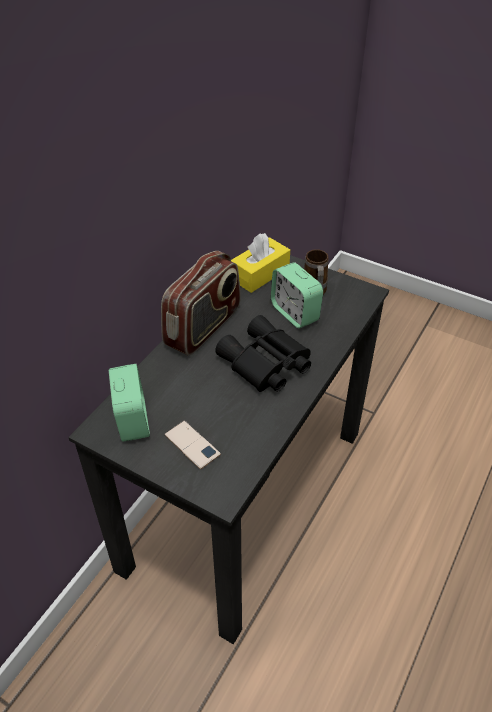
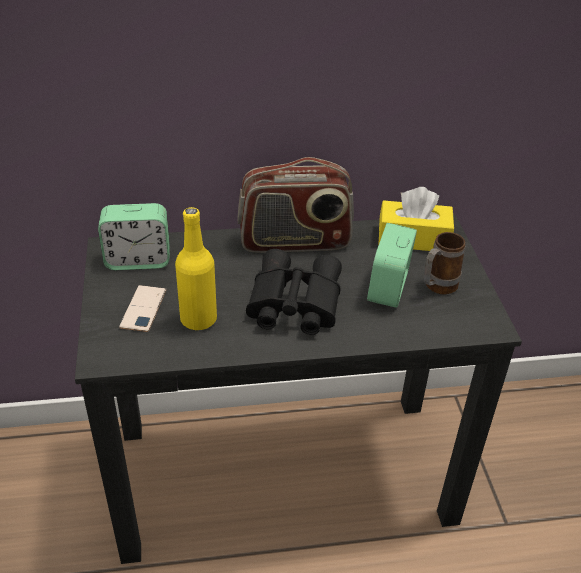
camera: 50 degrees right, 5 degrees down
(132, 420) = (138, 260): alarm clock -> alarm clock turned 45 degrees clockwise
(234, 420) = (198, 319): none -> yellow bottle

